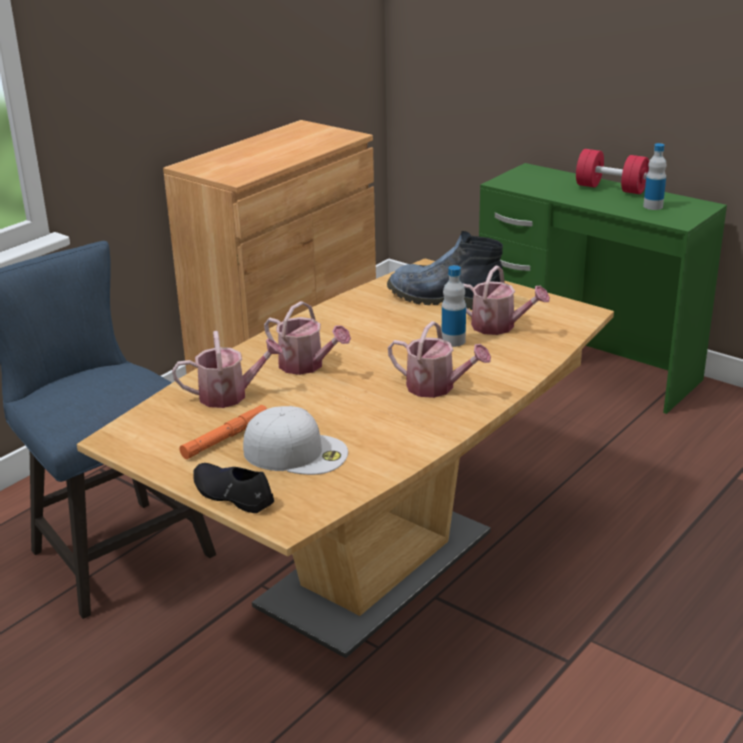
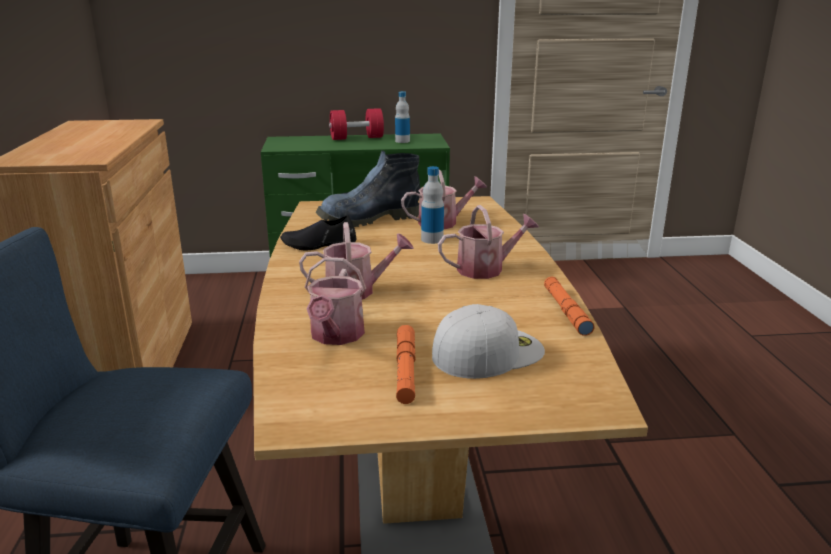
camera: 45 degrees left, 5 degrees down
(230, 395) = (335, 336): watering can -> watering can turned 150 degrees clockwise
(232, 494) = (512, 410): black shoe -> black shoe (319, 245)
(417, 450) = (566, 311): none -> orange flashlight

